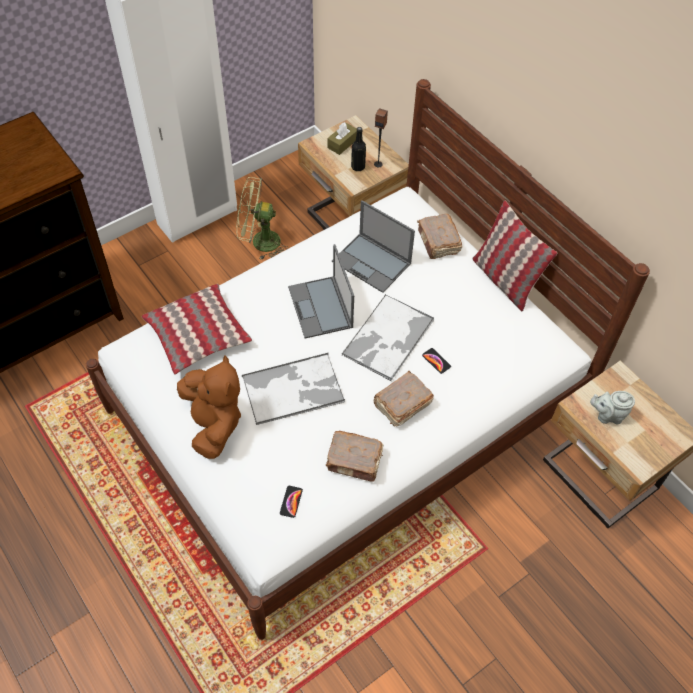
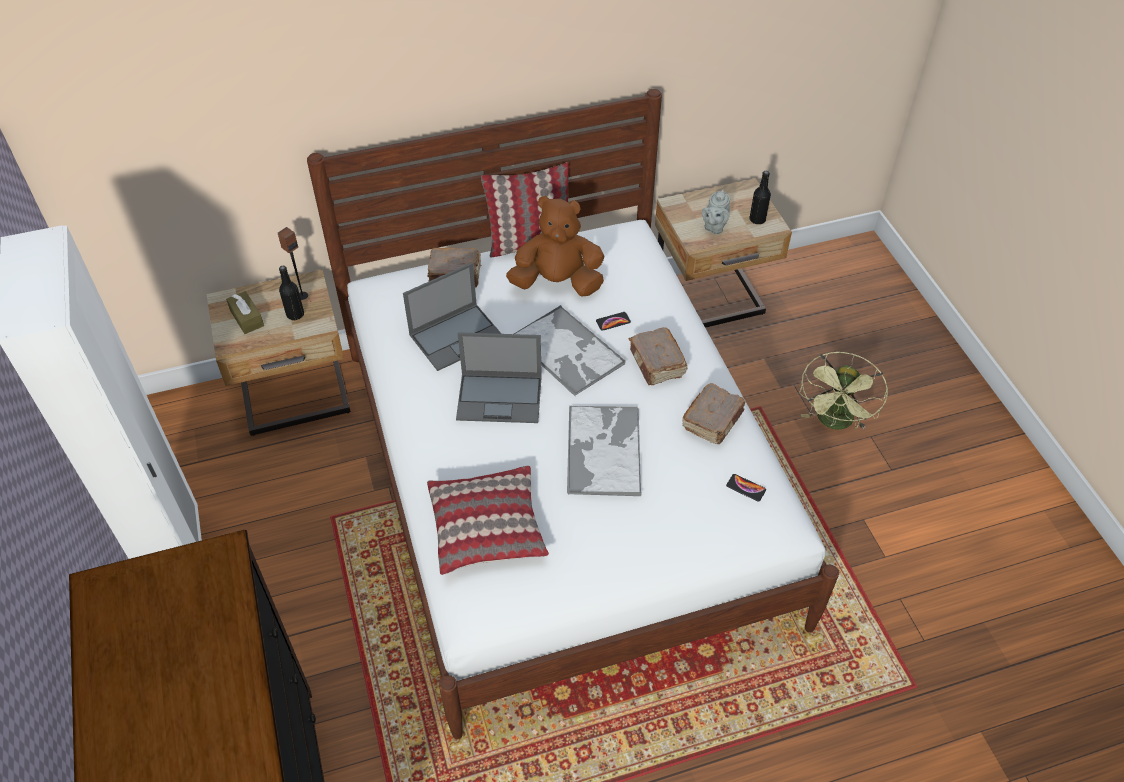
camera: 70 degrees left, 5 degrees down
(213, 423) = (622, 539): brown plush toy -> brown plush toy (557, 283)
(259, 242) = (268, 499): green fan -> green fan (834, 423)
(640, 450) = (757, 219): none -> black bottle

